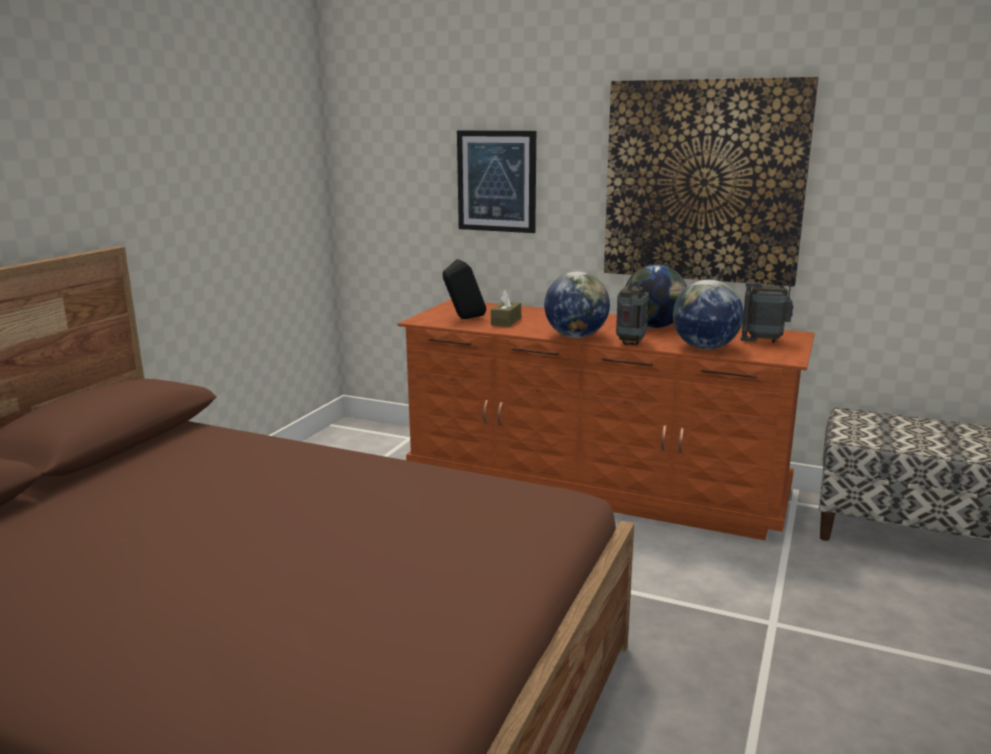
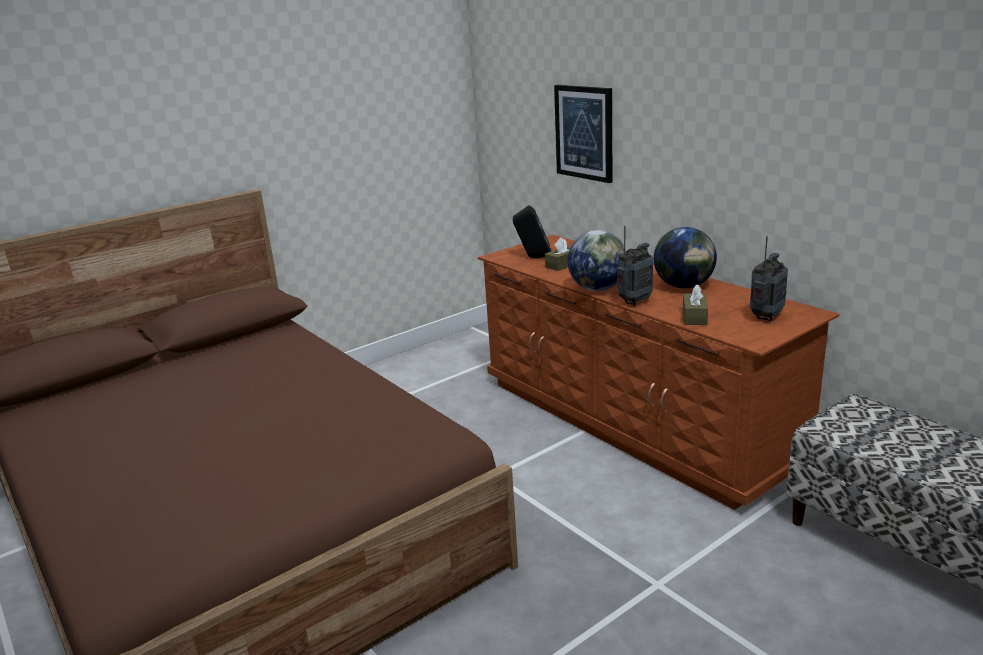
camera: 30 degrees right, 5 degrees up
(703, 182) = (744, 148): picture -> none
(704, 348) = (694, 317): globe -> brown tissue box
(764, 341) = (766, 317): radio -> radio turned 90 degrees clockwise

